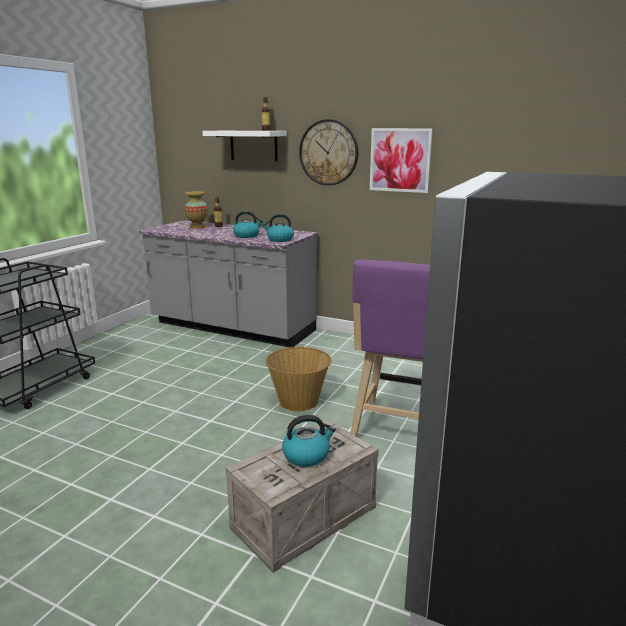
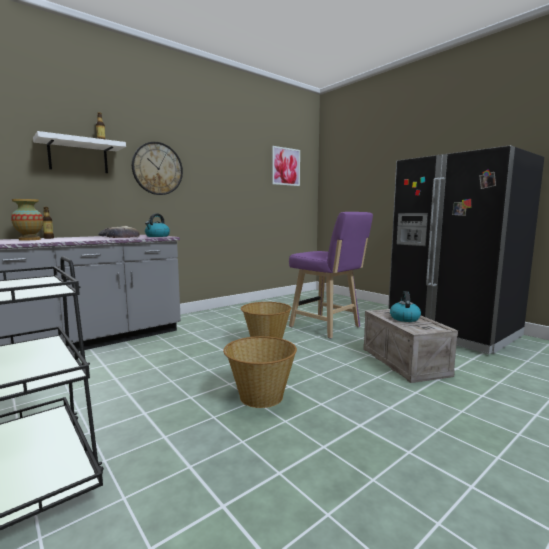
camera: 65 degrees left, 10 degrees down
(154, 432) = (260, 396): none -> basket
(247, 236) = (119, 237): kettle -> bread
(400, 160) = (210, 177): picture -> picture (285, 166)

